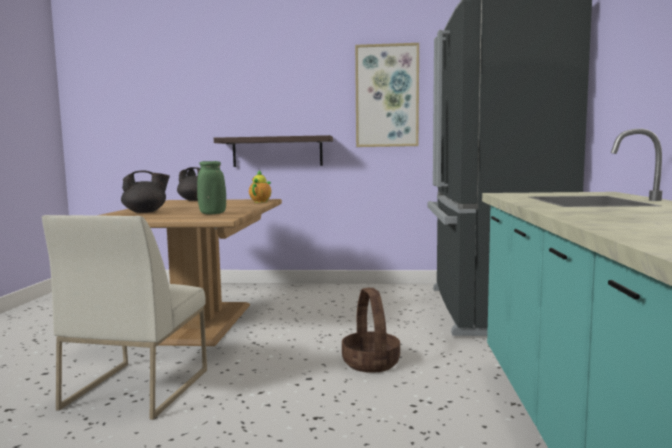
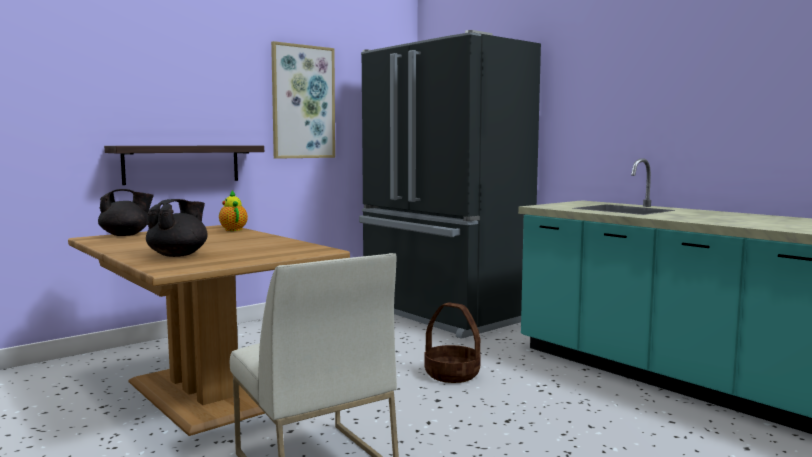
camera: 45 degrees left, 0 degrees up
(212, 214) = (281, 247): green vase -> none

